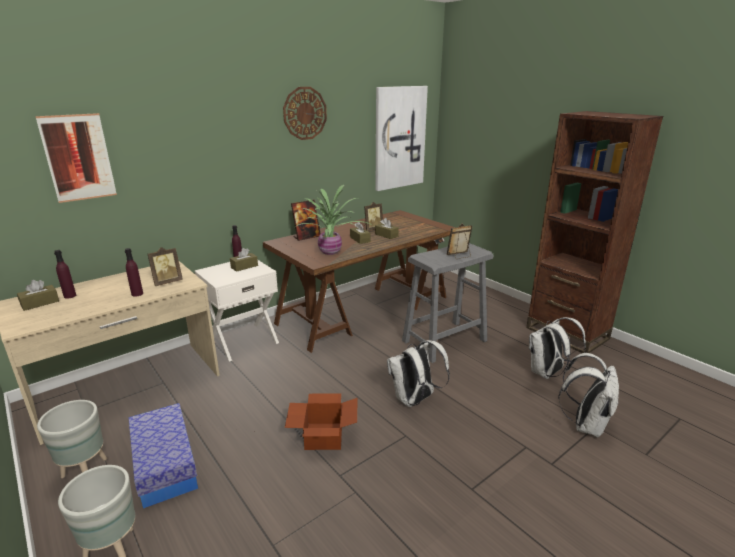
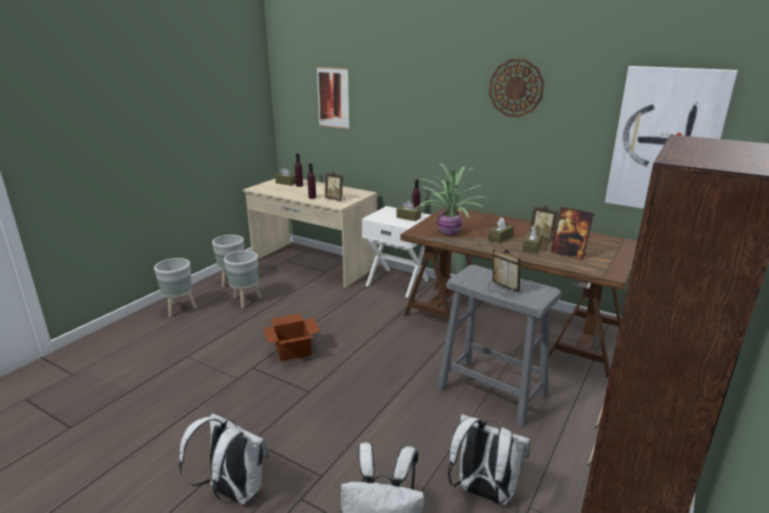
camera: 70 degrees right, 0 degrees up
(165, 465) = (246, 300): storage box -> grey planter
(306, 237) = (477, 217): picture frame -> picture frame (568, 254)
(414, 400) = (363, 388): white backpack -> white backpack (233, 492)

